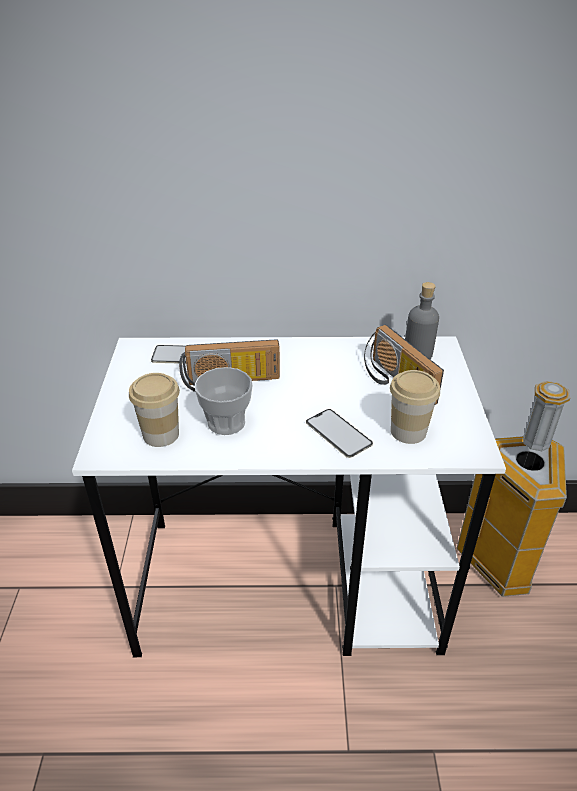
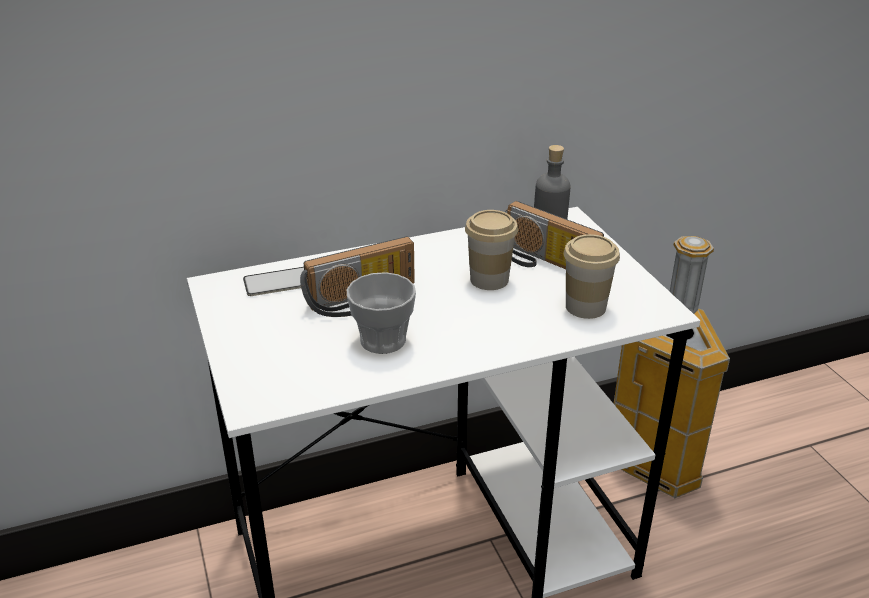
camera: 20 degrees left, 5 degrees down
(161, 434) = (313, 369): cup -> cup (489, 279)
(338, 433) = (514, 324): phone -> none

